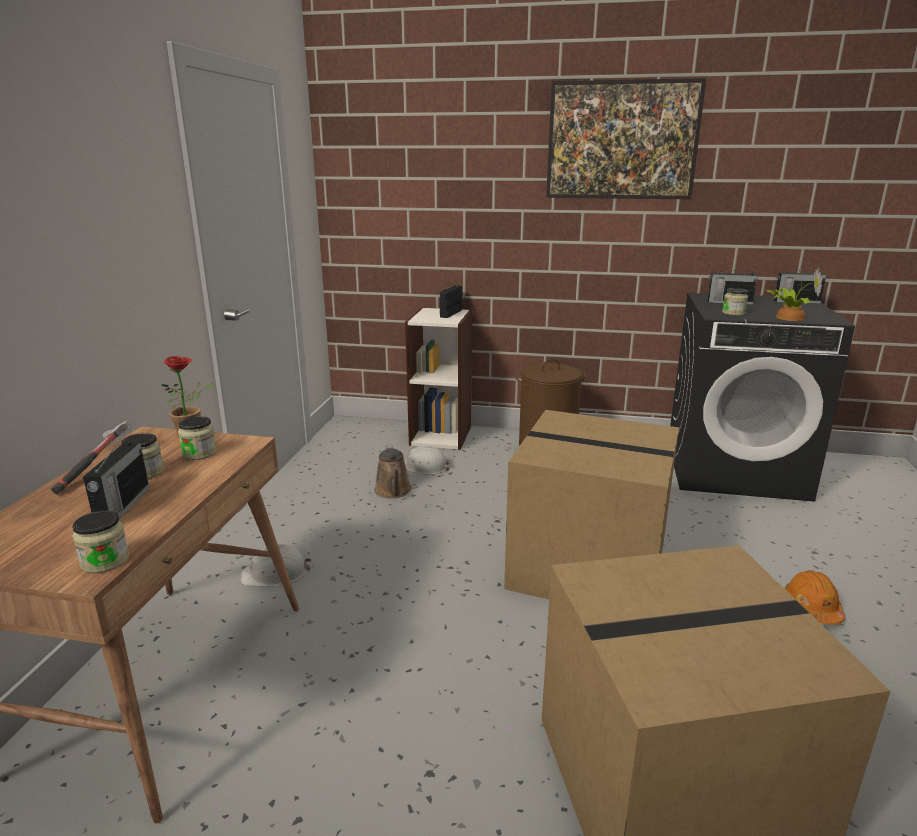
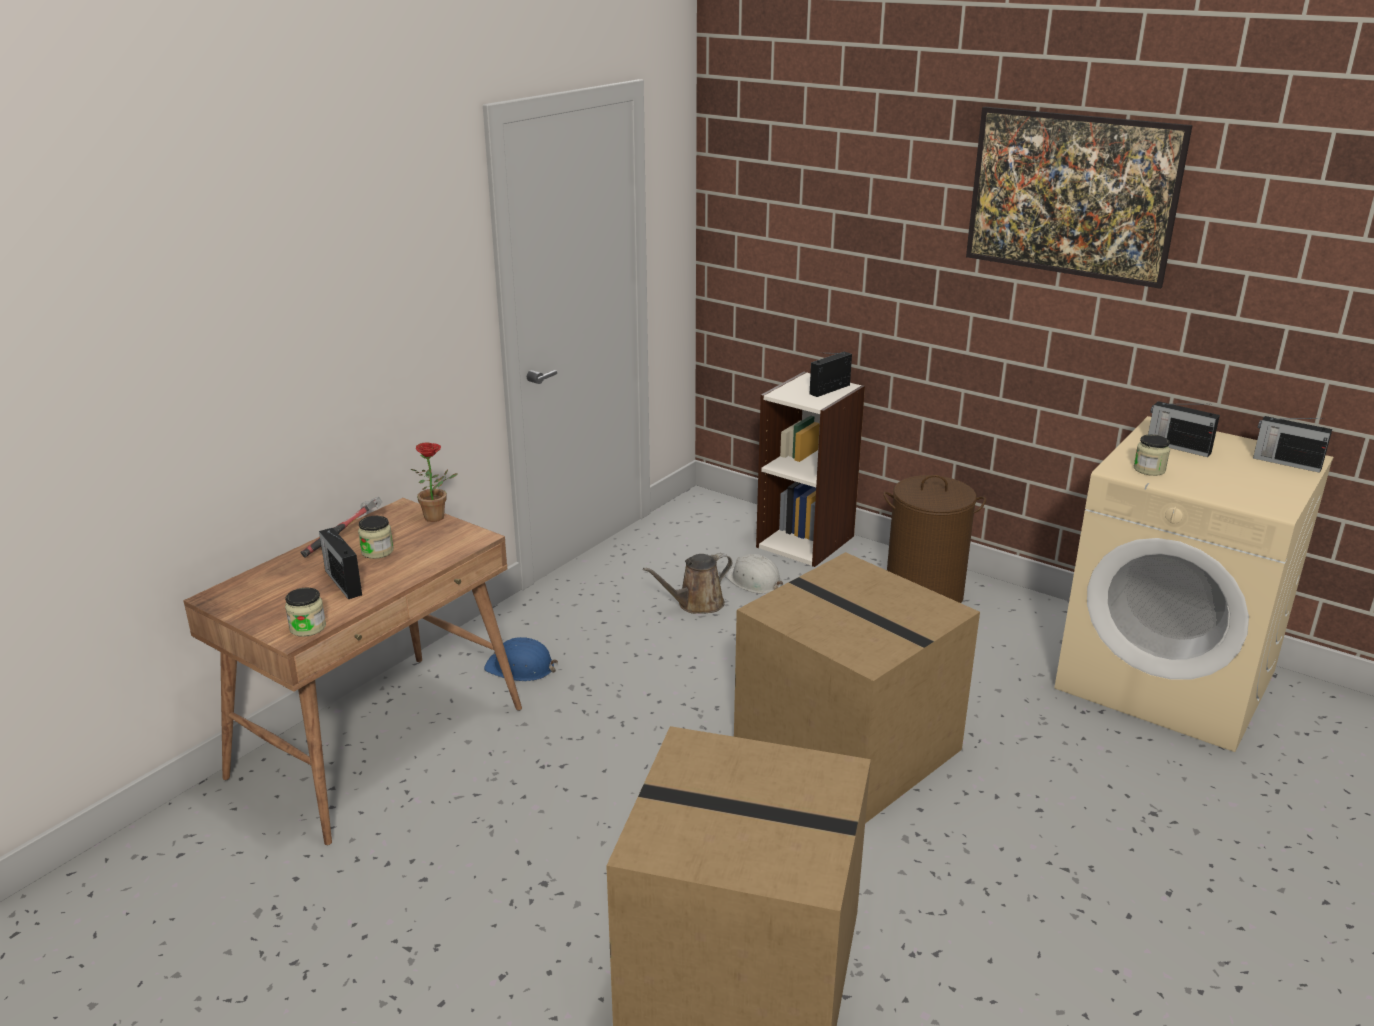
camera: 25 degrees right, 5 degrees up
(122, 507) = (343, 582): radio -> radio turned 120 degrees clockwise
(199, 453) = (430, 540): jar -> none
(275, 574) = (520, 667): white hard hat -> blue hard hat
(393, 491) = (696, 604): brown watering can -> brown watering can turned 45 degrees clockwise
(735, 469) = (1167, 680): black washing machine -> beige washing machine
(788, 317) = (1217, 491): potted plant -> none
(812, 607) = (1072, 870): orange hard hat -> none

